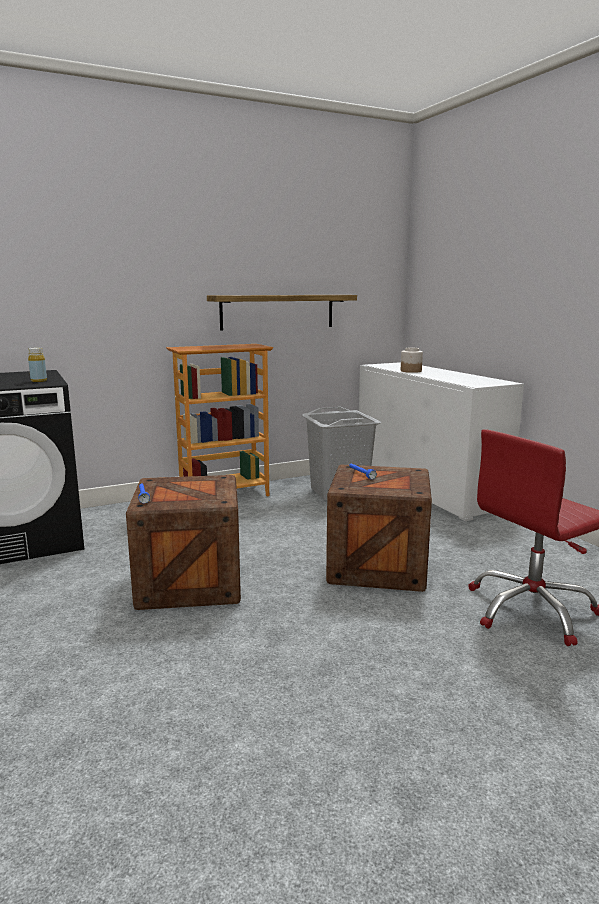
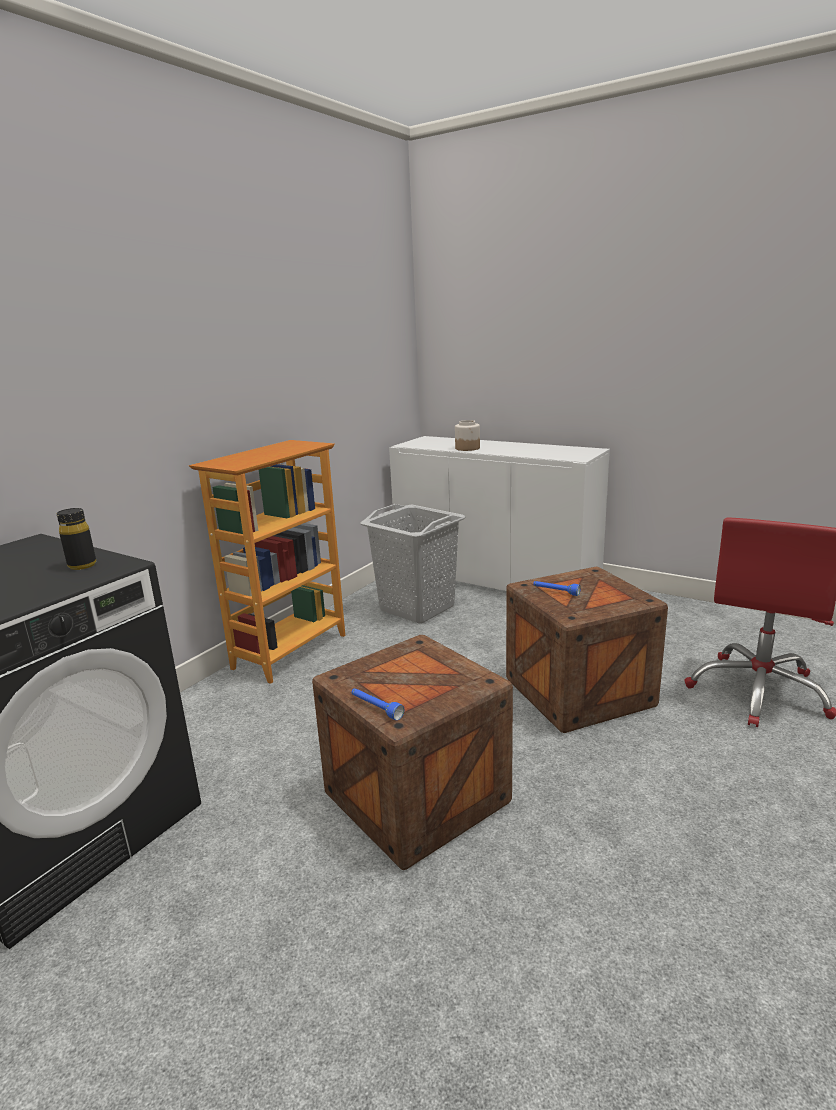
camera: 30 degrees left, 5 degrees up
(39, 381) = (82, 565): yellow bottle -> black bottle
(277, 311) = (305, 393): shelf -> none

